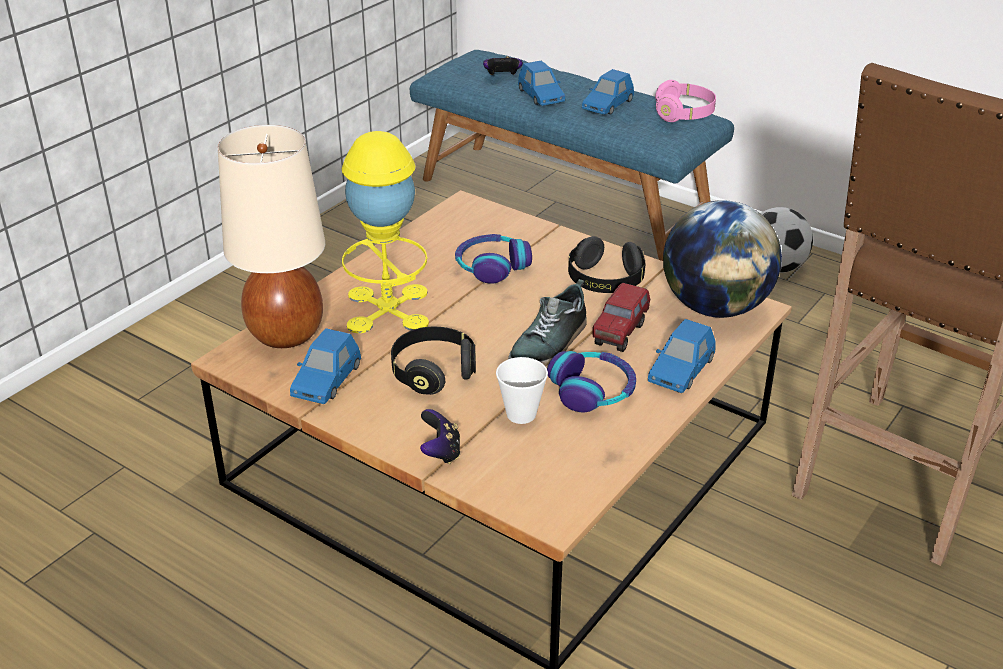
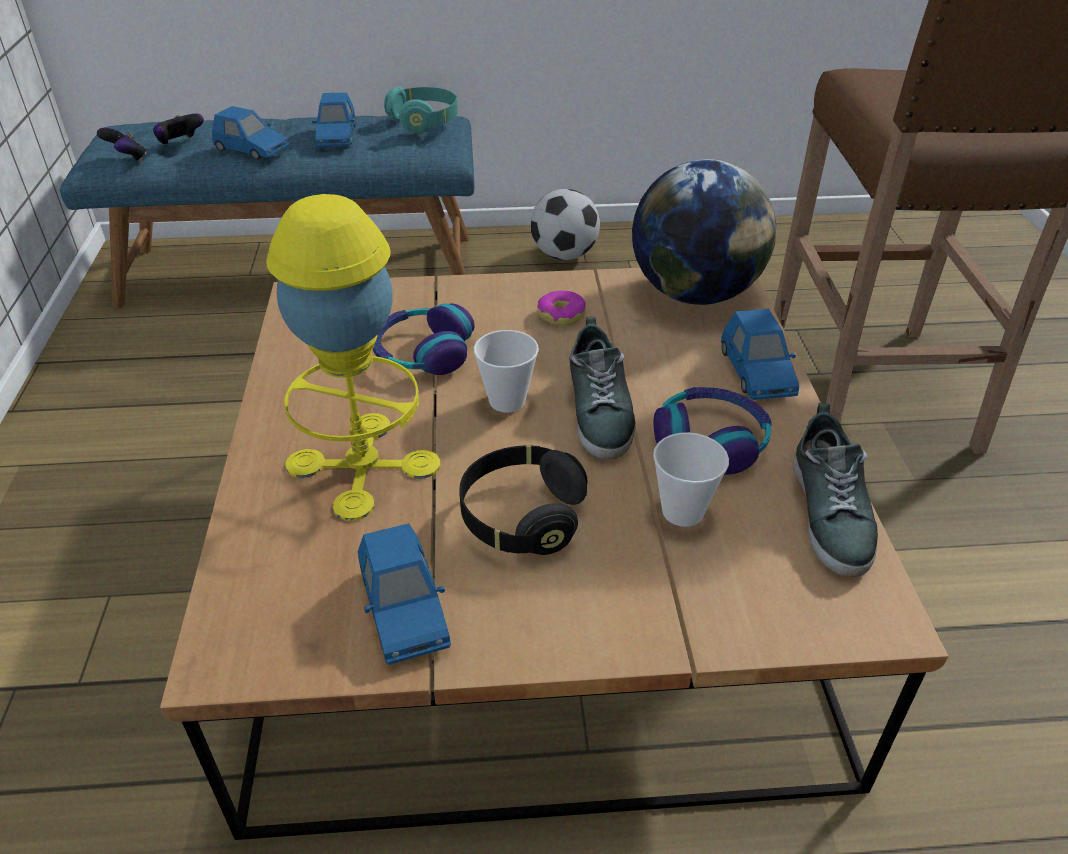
camera: 40 degrees left, 5 degrees up
(287, 334) = (265, 573): beige table lamp -> none
(441, 452) = (666, 618): game controller -> game controller (128, 159)
(504, 314) = (507, 401): none -> cup
(605, 281) = (561, 315): black headphones -> donut
(606, 460) = (831, 512): none -> shoe
(620, 333) = (651, 363): toy truck -> none
(684, 114) = (424, 122): pink headphones -> turquoise headphones

